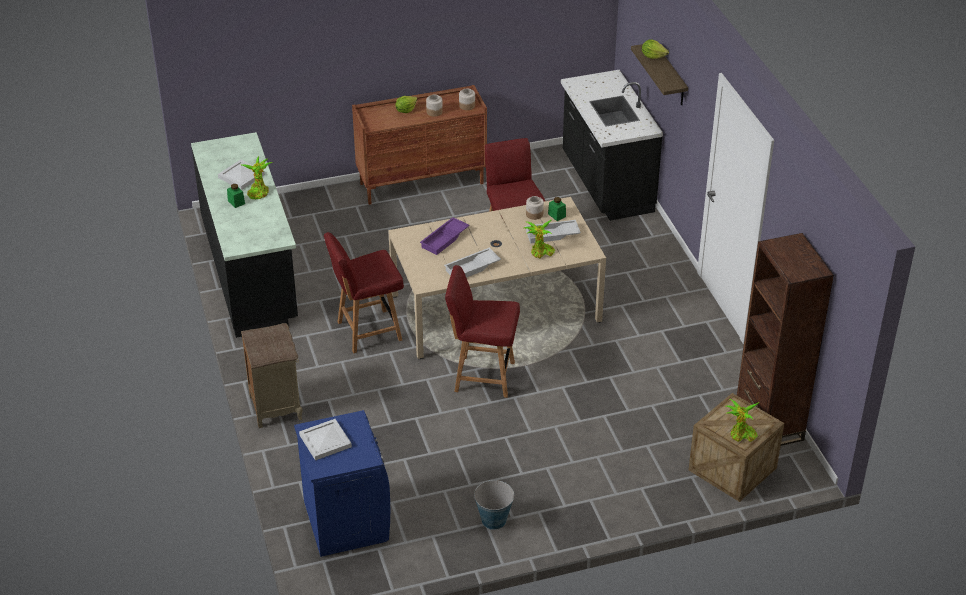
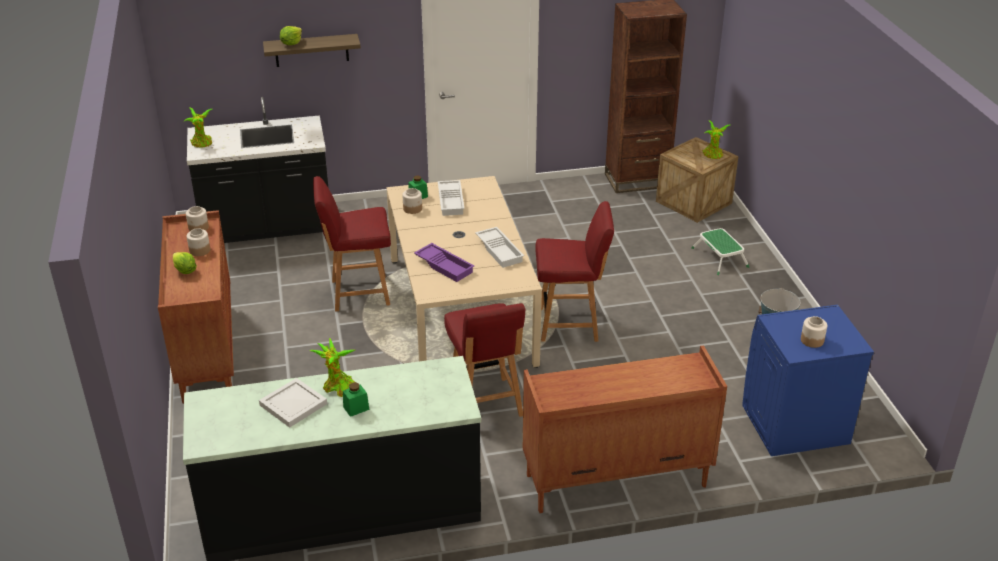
camera: 85 degrees left, 5 degrees down
(276, 406) = (615, 480): beige nightstand -> brown cabinet
(326, 441) = (812, 340): white tray -> jar
(482, 376) = (570, 324): red chair -> red chair turned 105 degrees counterclockwise
(540, 253) = (481, 209): potted plant -> potted plant (202, 144)
(619, 485) = (719, 257): none -> green step ladder

